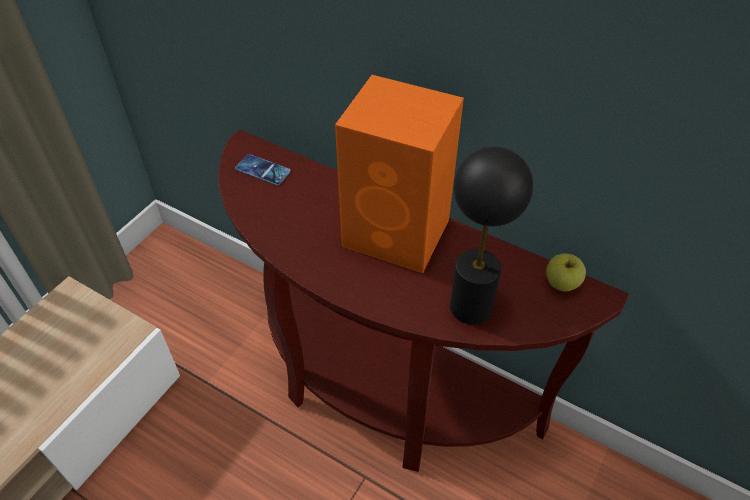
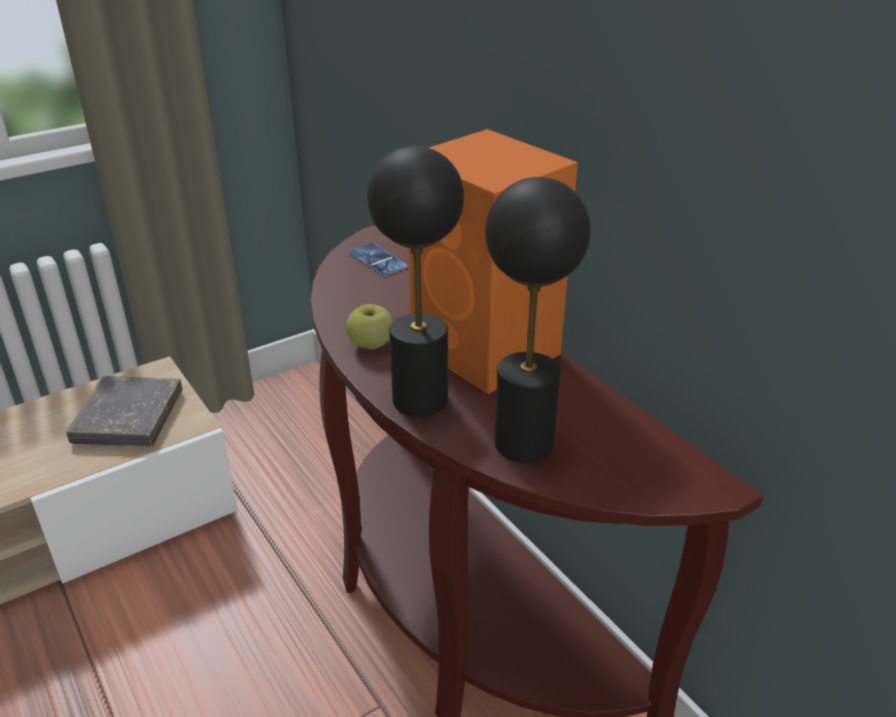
camera: 25 degrees right, 15 degrees down
(72, 345) = (128, 417): none -> grey book
(380, 294) = (420, 399): none -> black table lamp
(562, 283) = (668, 456): apple -> apple (371, 345)

